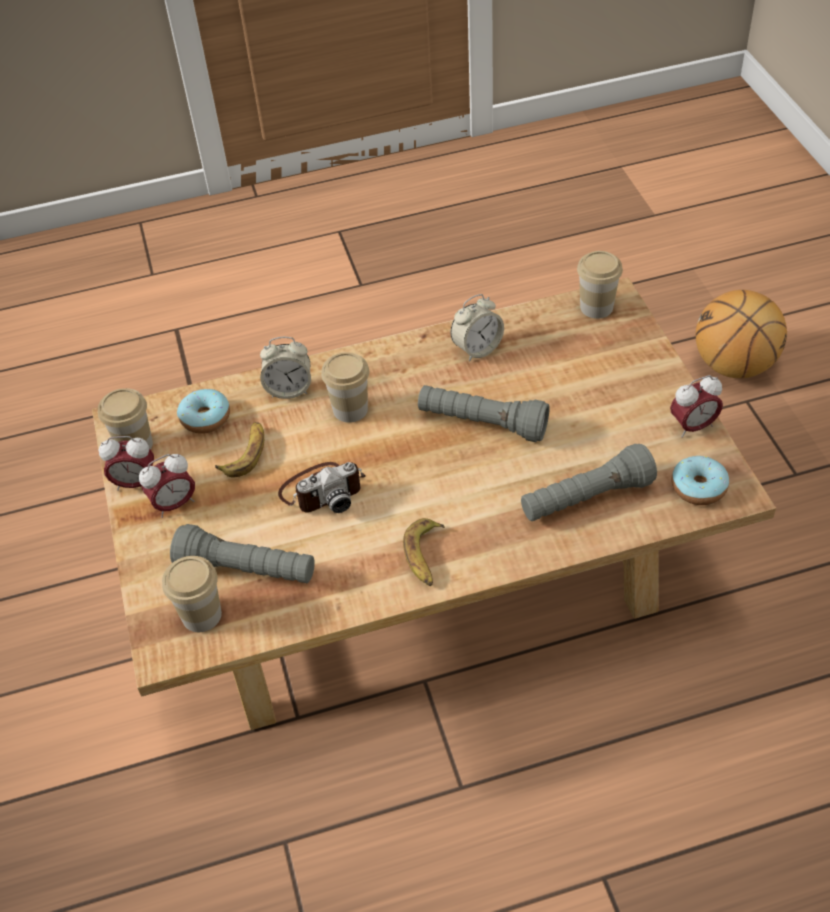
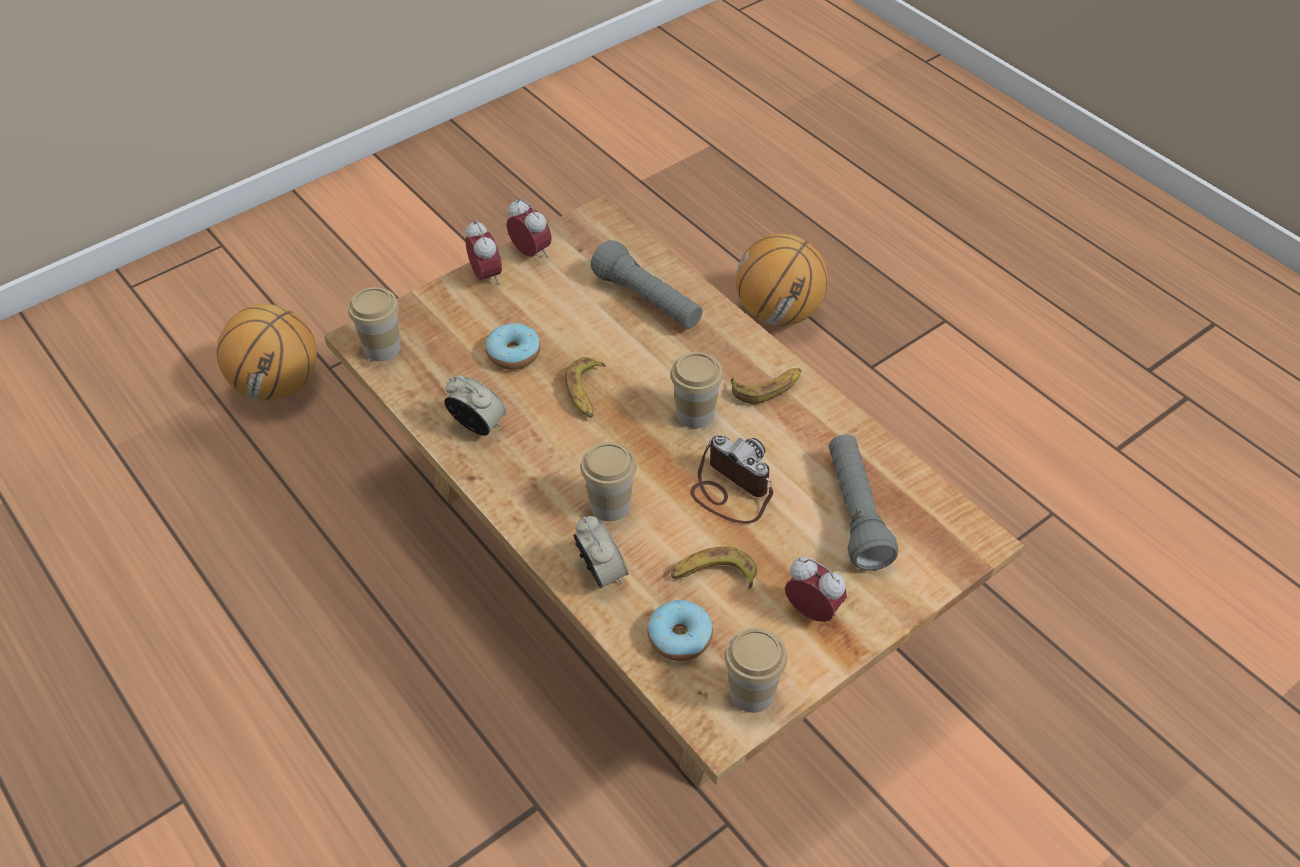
camera: 115 degrees left, 0 degrees up
(135, 483) = (804, 663): alarm clock -> alarm clock (486, 276)
(201, 615) = (924, 527): cup -> cup (695, 414)
(482, 423) = (586, 393): grey flashlight -> banana
(698, 487) = (602, 238): donut -> donut (513, 354)
(726, 811) = (779, 313): none -> basketball

